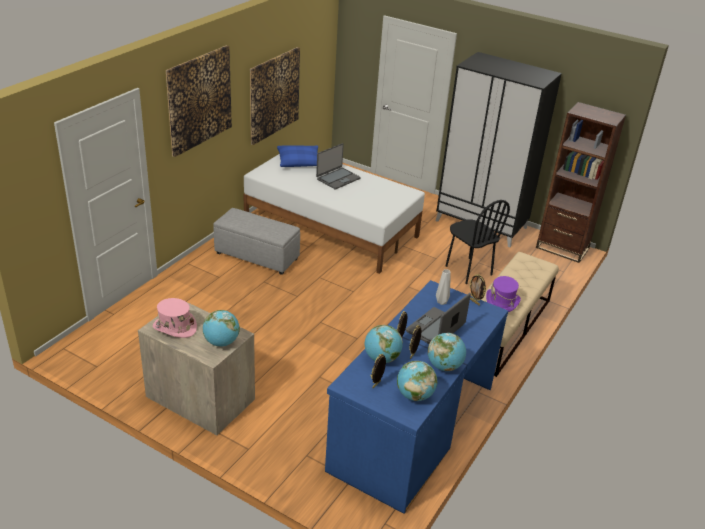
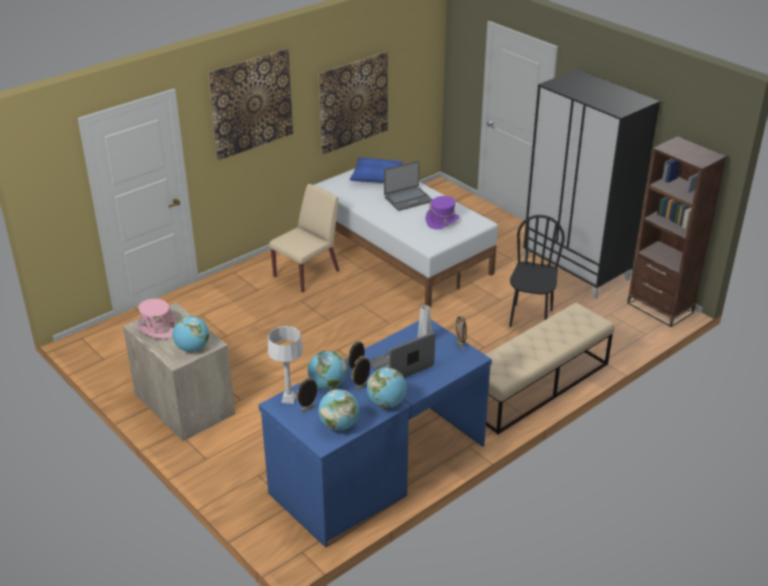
camera: 20 degrees right, 0 degrees up
(257, 256) = (307, 273): grey ottoman -> beige chair
(353, 378) = (288, 399): none -> grey table lamp
(468, 270) = (530, 318): black chair -> black chair turned 150 degrees counterclockwise
(502, 302) = (521, 354): purple hat -> purple hat (442, 221)

